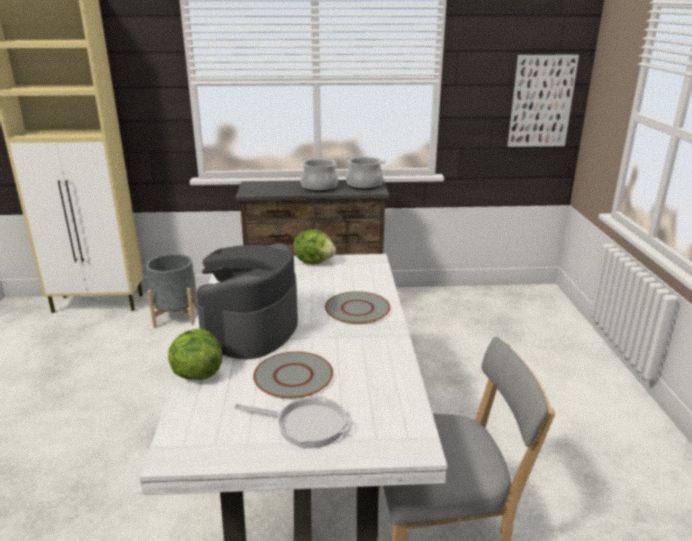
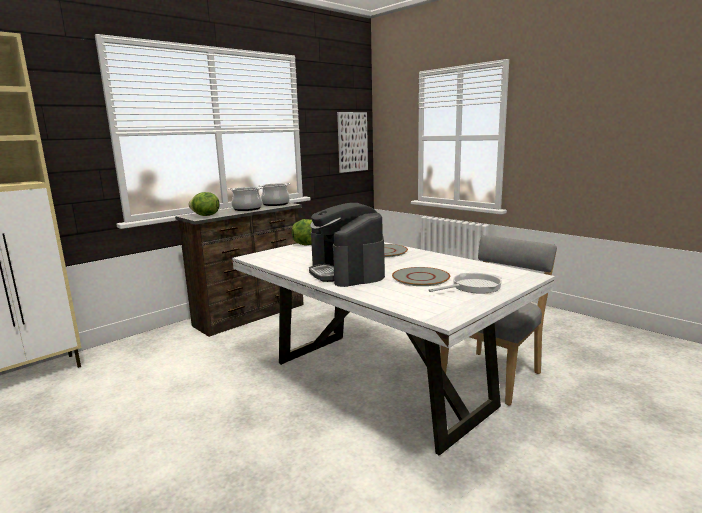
camera: 40 degrees left, 10 degrees down
(176, 316) = (135, 355): grey planter -> none
(196, 374) = (366, 294): lettuce -> lettuce (205, 216)

